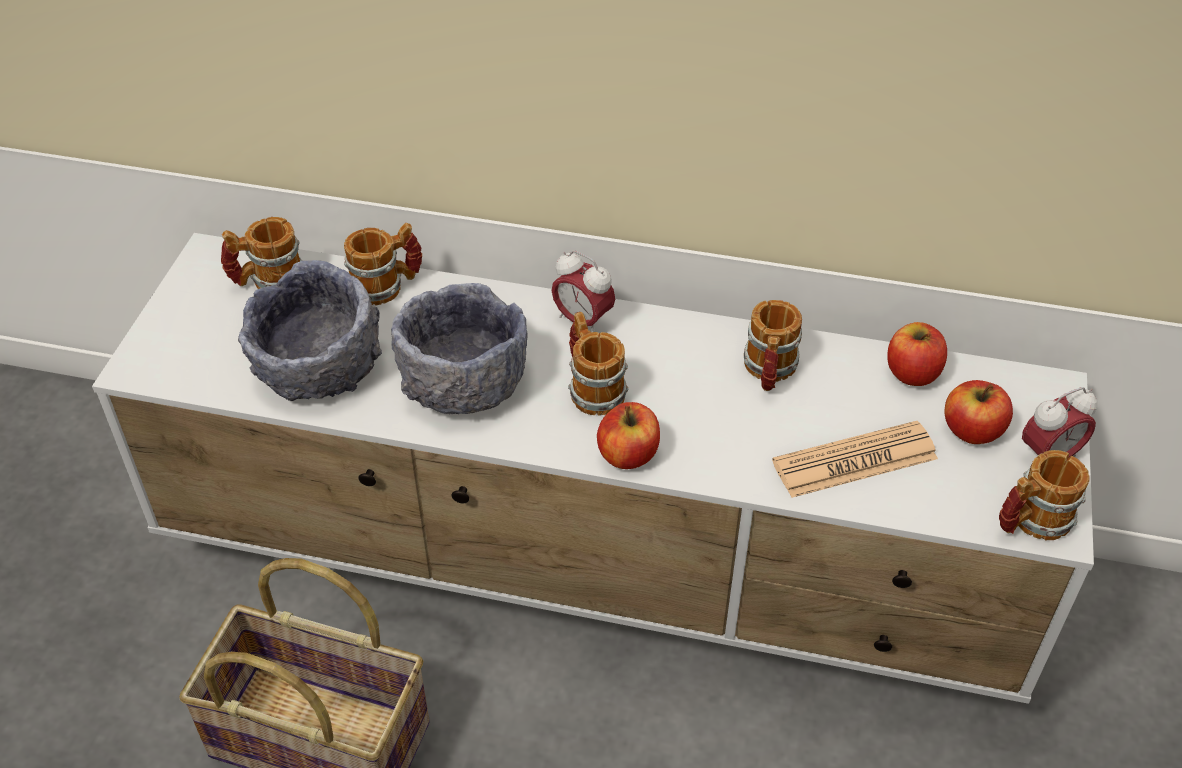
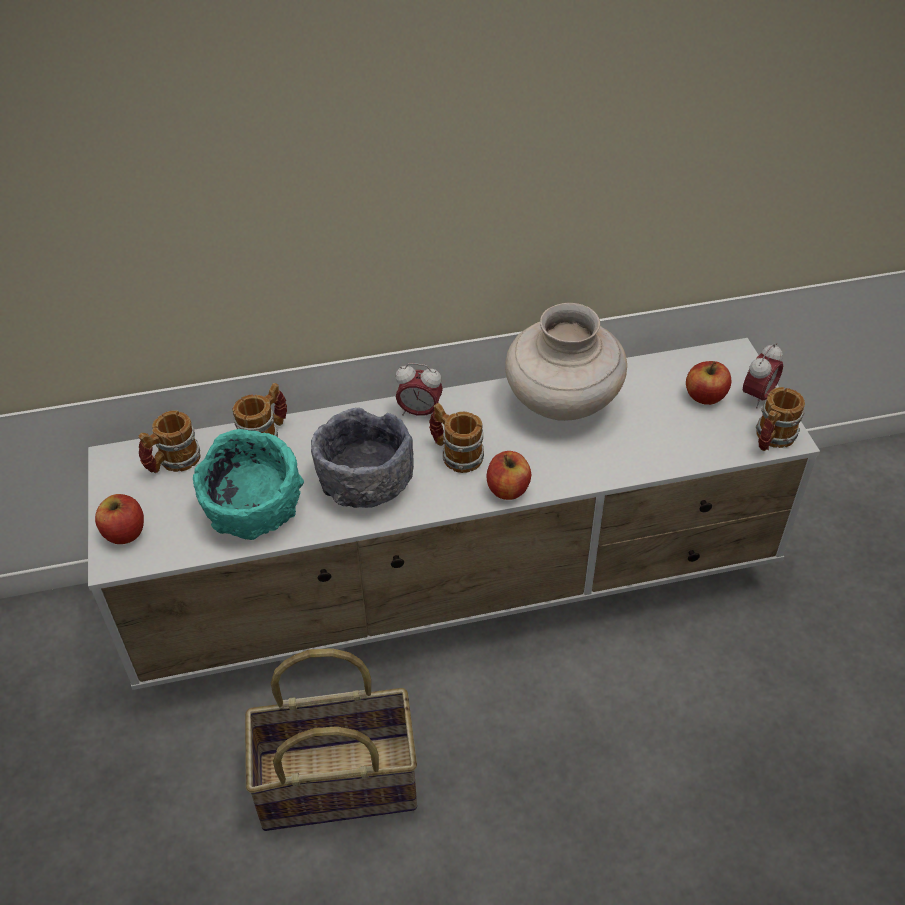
camera: 25 degrees left, 0 degrees up
(318, 367) = (255, 509): grey bowl -> turquoise bowl
(769, 372) = (562, 403): mug -> beige vase
(854, 461) = (649, 440): newspaper -> none
(912, 373) = (648, 373): apple -> apple (124, 532)

